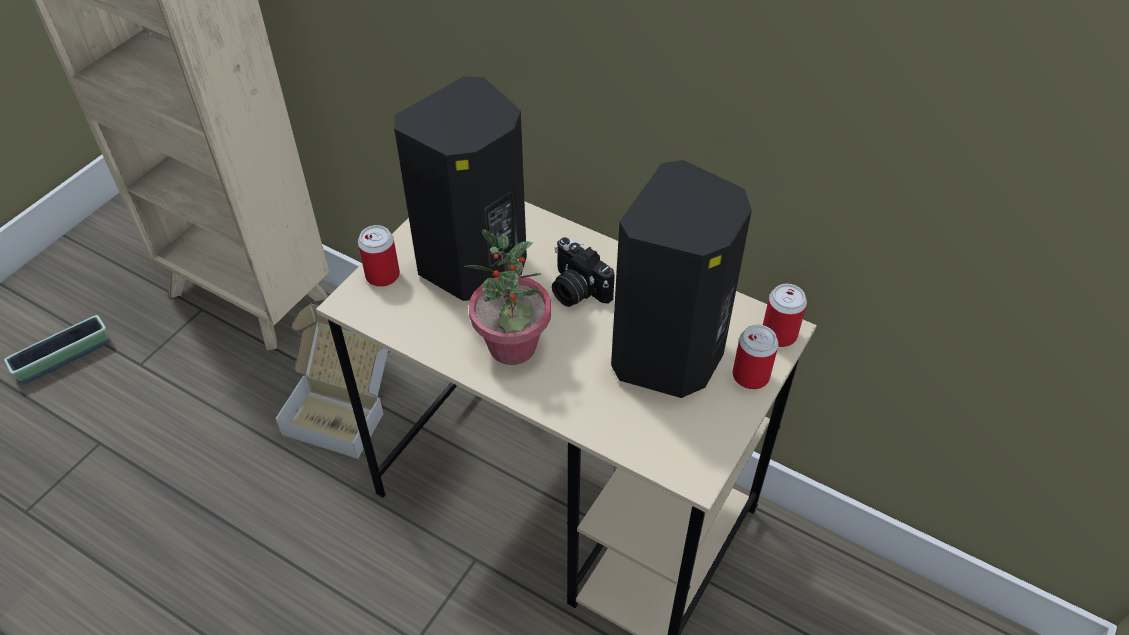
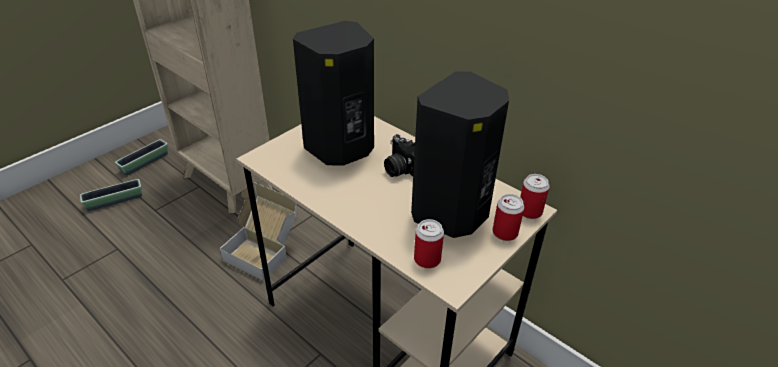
camera: 10 degrees right, 10 degrees down
(93, 279) = (145, 163): none -> planter
(382, 275) = (282, 146): can -> can (427, 259)
(512, 347) = (350, 194): potted plant -> none

